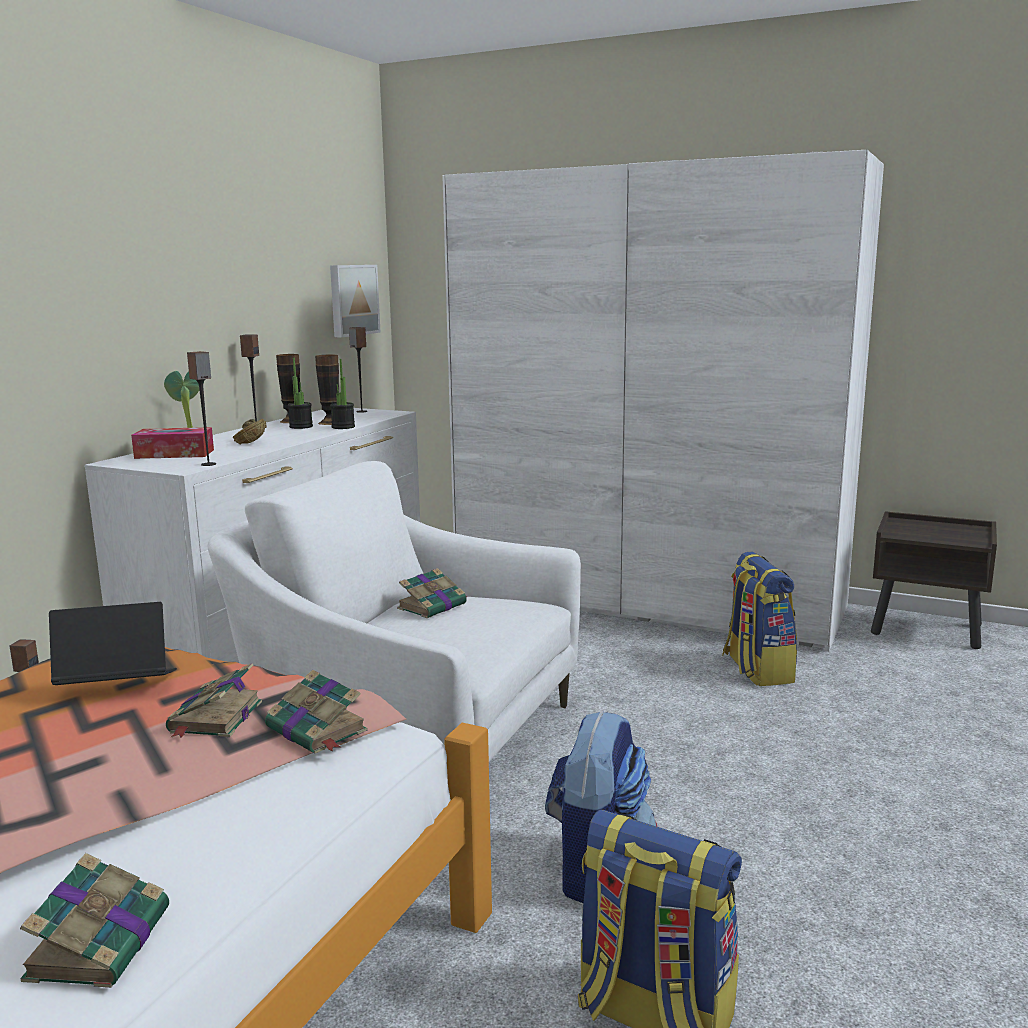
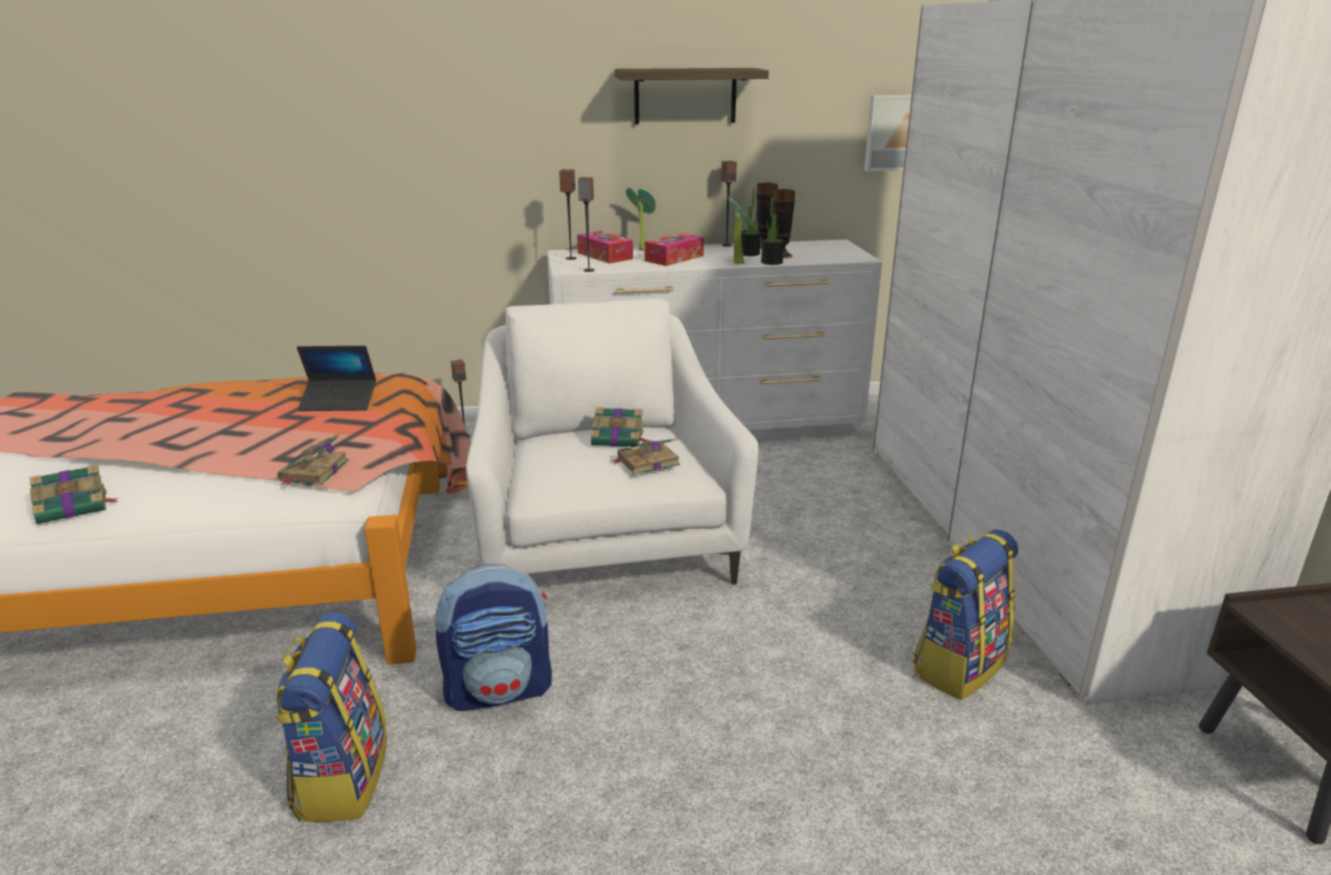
camera: 55 degrees right, 10 degrees up
(118, 687) = (339, 402): laptop -> laptop turned 135 degrees clockwise
(196, 266) = (685, 96): none -> shelf
(214, 718) = (314, 440): book -> book (647, 462)
(251, 441) = (674, 258): brown bowl -> tissue box
(320, 432) = (739, 262): none -> potted plant
(361, 411) = (842, 250): speaker -> speaker (570, 258)

